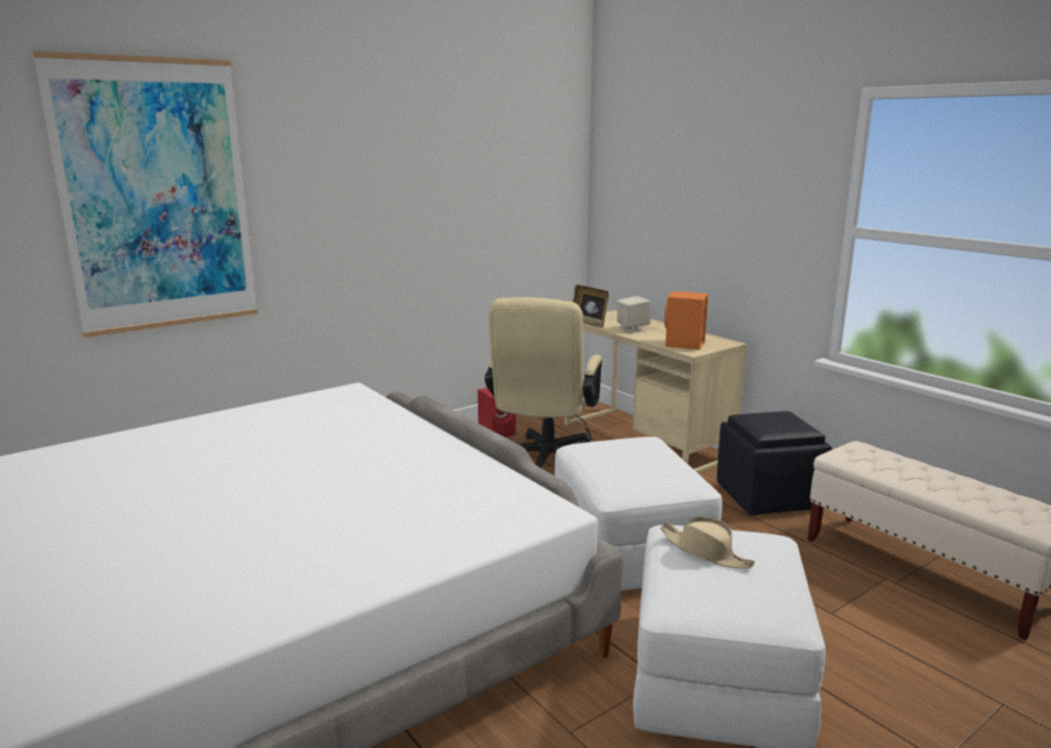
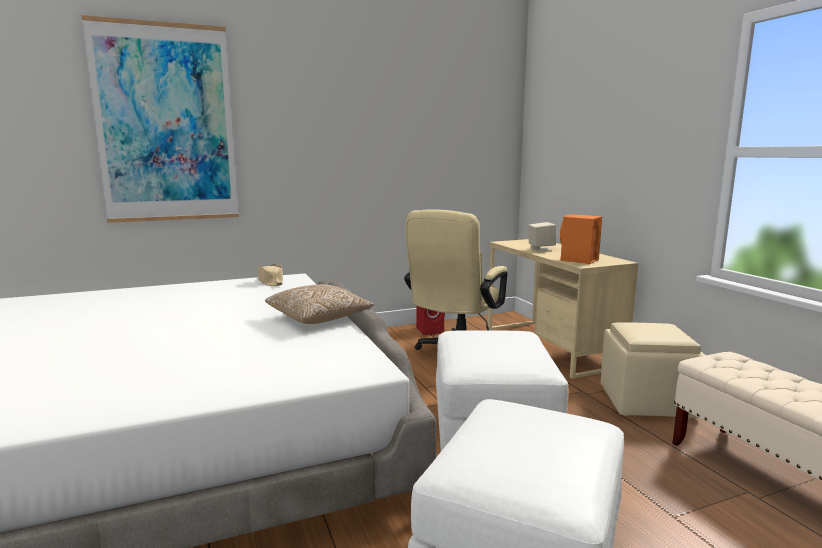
camera: 15 degrees right, 5 degrees down
(440, 451) = (319, 318): none -> pillow
(589, 323) = (507, 244): picture frame -> none
(706, 551) = (516, 426): beige hat -> beige hat (270, 282)
(767, 497) = (645, 402): black ottoman -> beige ottoman

